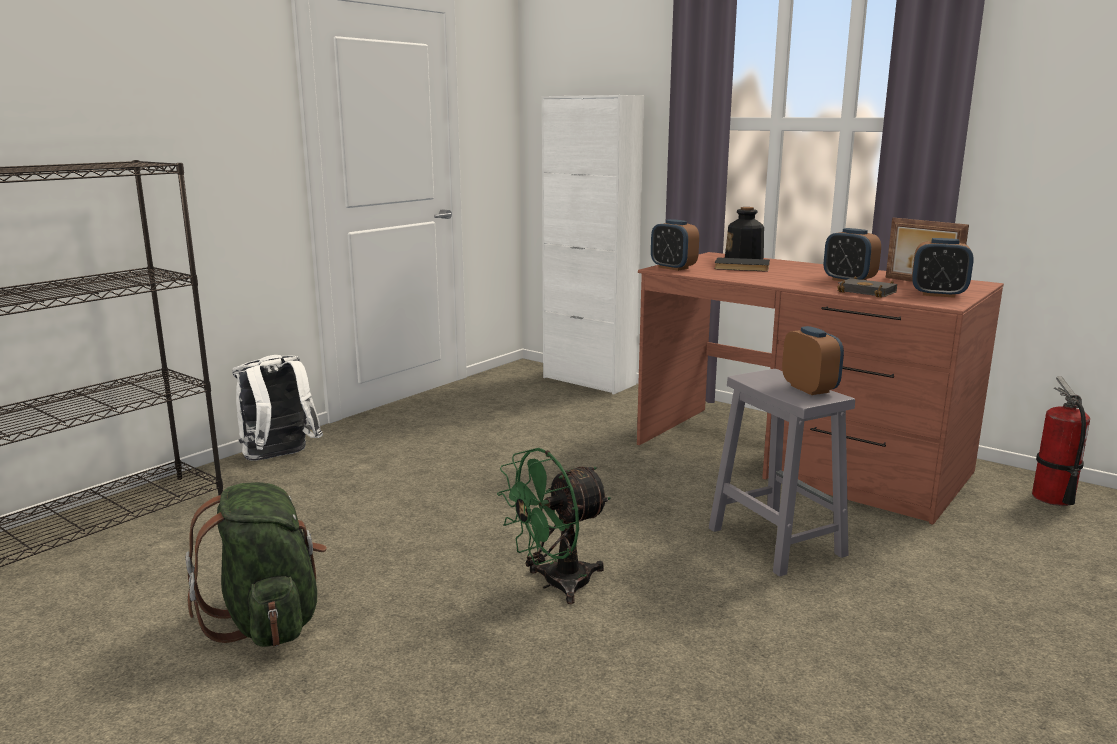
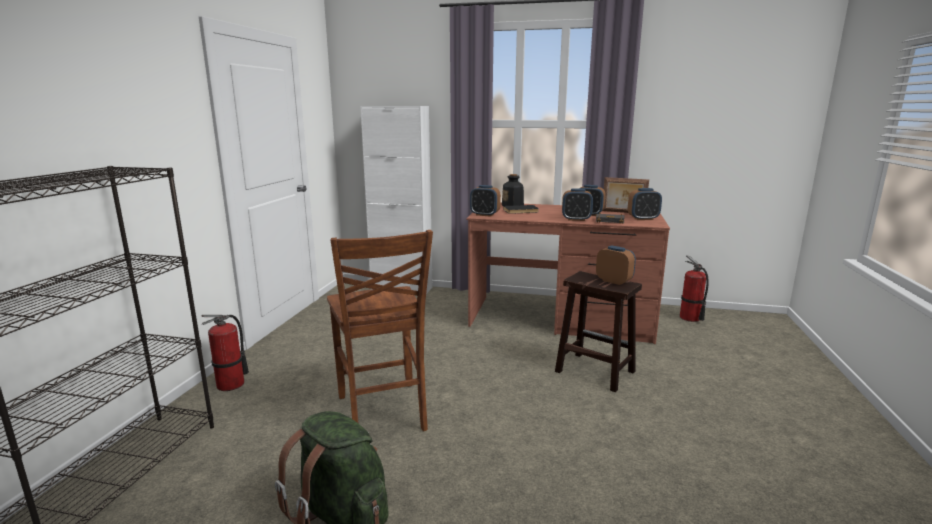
camera: 25 degrees left, 0 degrees up
(279, 458) = (231, 384): white backpack -> fire extinguisher
(416, 527) = (382, 414): none -> brown chair
(555, 584) = (505, 430): green fan -> none
(774, 541) = (593, 371): grey stool -> brown stool
(811, 285) = (576, 219): none -> alarm clock

